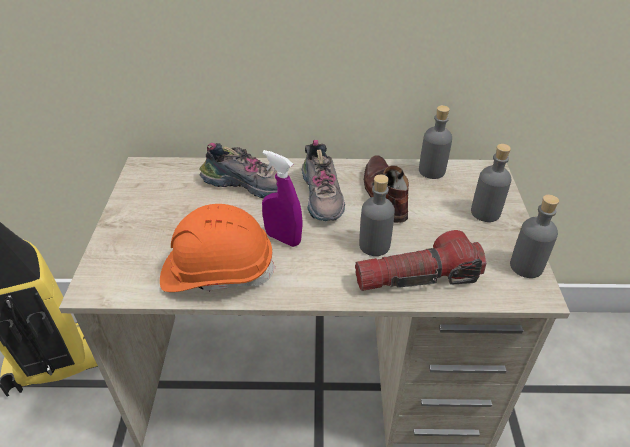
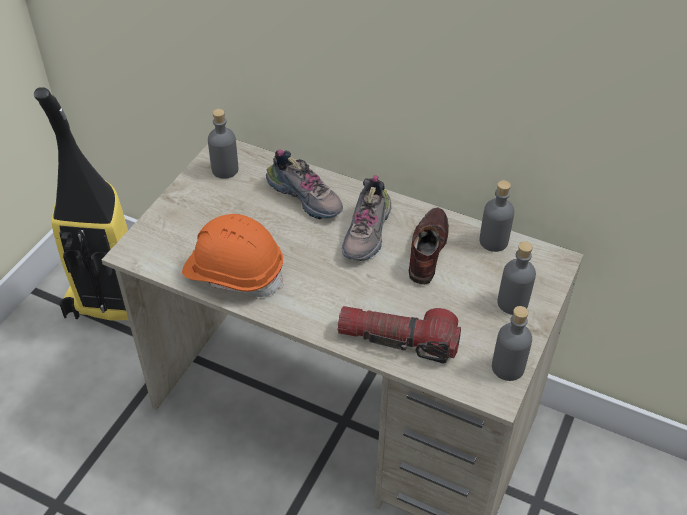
camera: 25 degrees right, 5 degrees up
(283, 238) = (305, 262): purple spray bottle -> none
(374, 245) = (381, 297): grey bottle -> grey bottle (225, 169)

